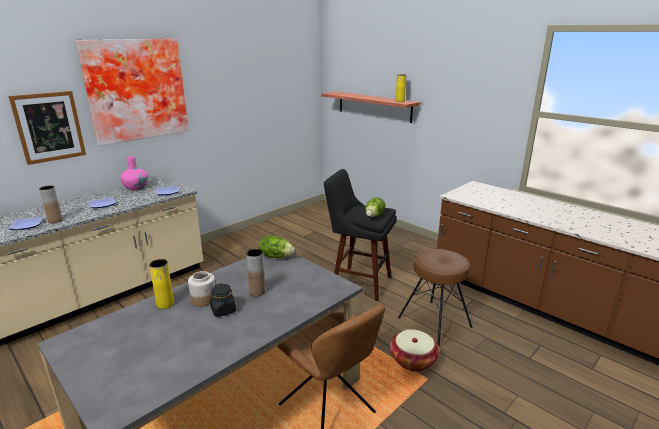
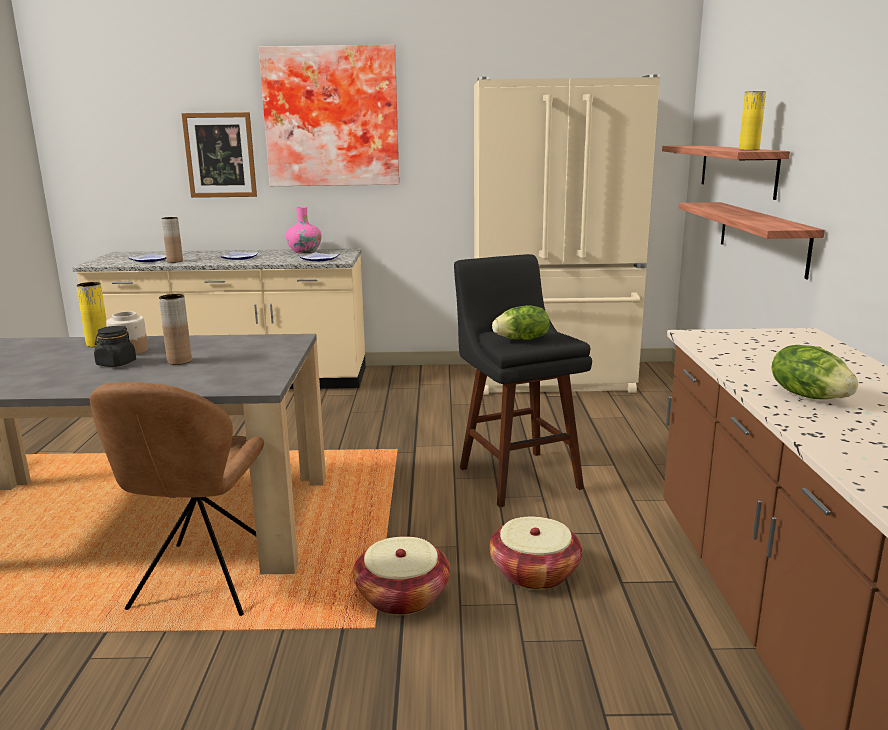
camera: 45 degrees right, 5 degrees down
(276, 256) = (283, 341): lettuce -> lettuce (809, 396)
(291, 226) = (552, 379): none -> beige fridge
(402, 139) = (762, 236): none -> shelf
(434, 322) = (534, 573): brown stool -> basket

